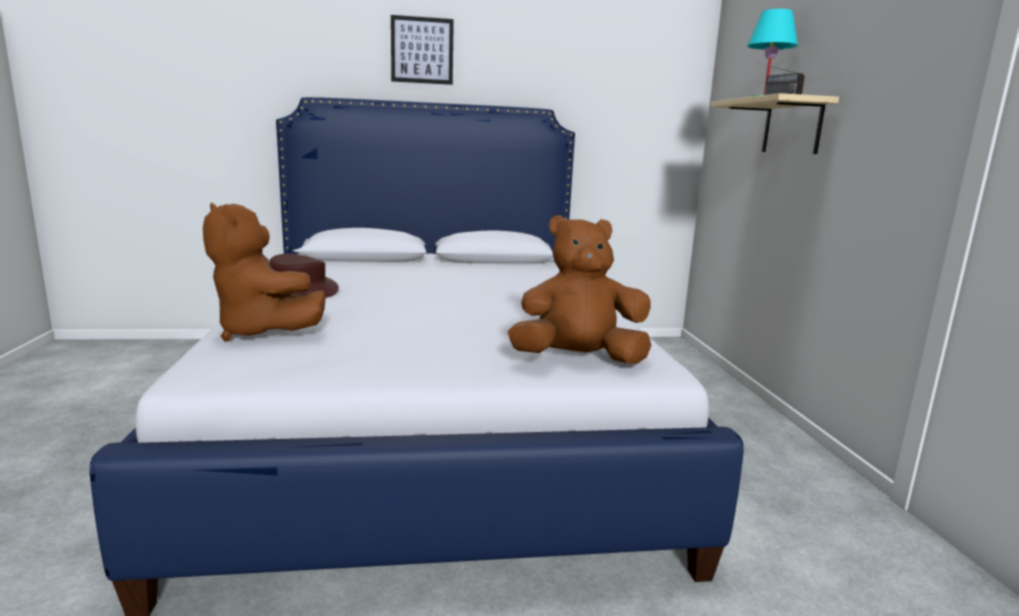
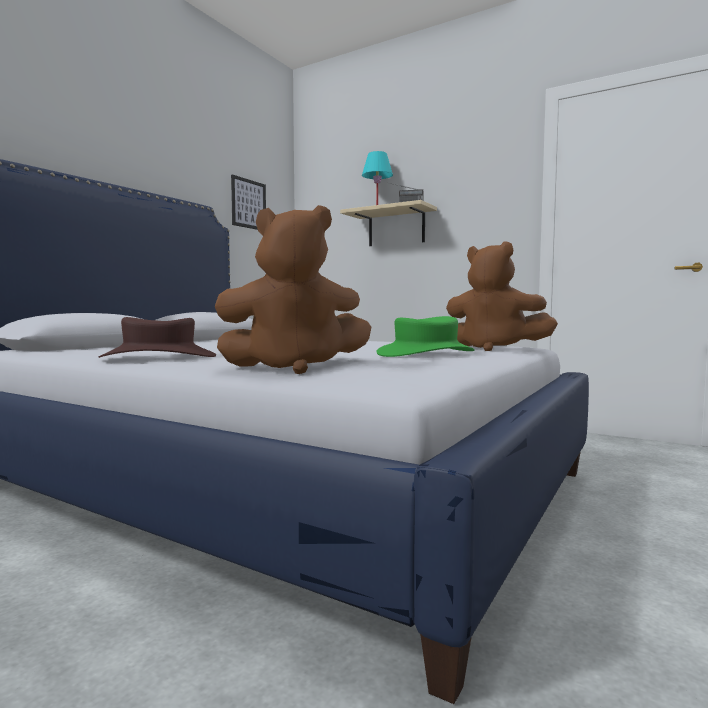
camera: 50 degrees left, 10 degrees down
(422, 50) = (90, 129): picture -> picture (248, 204)
(448, 345) = (425, 354): none -> green hat
(578, 360) = (494, 349): brown plush toy -> brown plush toy turned 90 degrees counterclockwise

